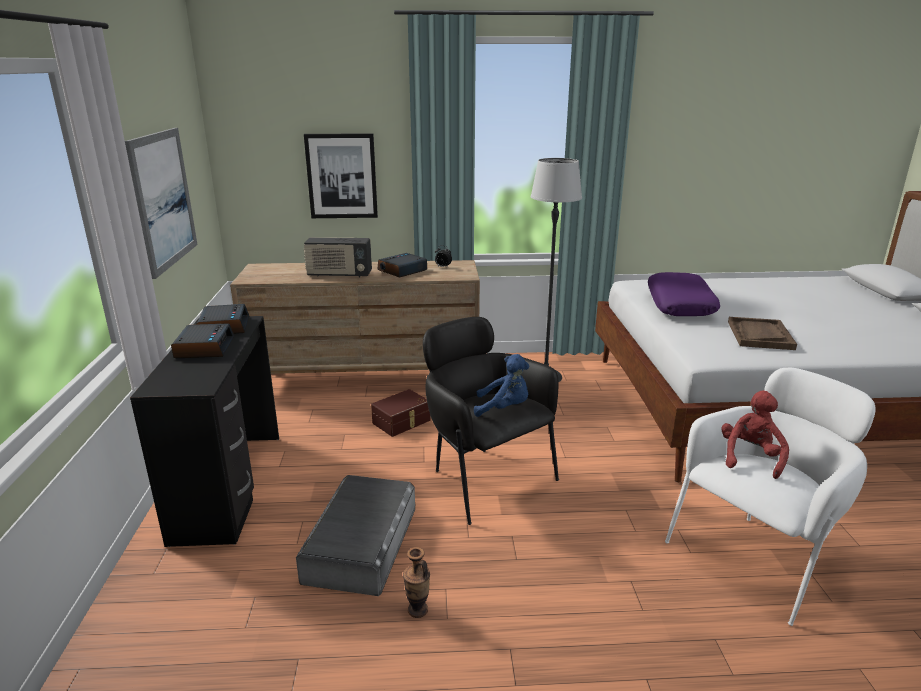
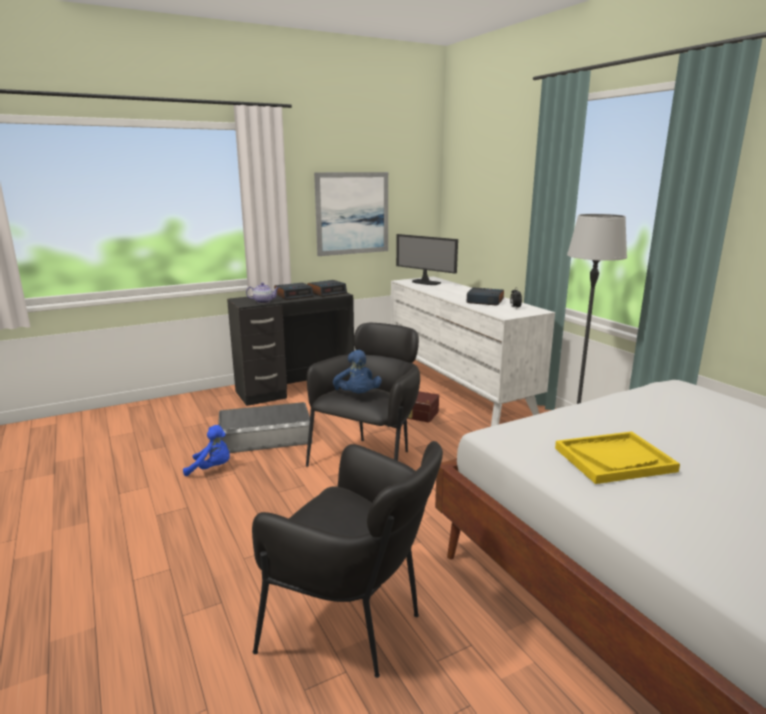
camera: 65 degrees right, 5 degrees down
(208, 372) = (264, 302): none -> teapot
(276, 273) = (425, 283): none -> monitor
(339, 274) = (446, 292): radio -> none
(342, 176) = (499, 220): picture -> none
(366, 380) = (459, 388): brown dresser -> white dresser
(417, 610) = (212, 468): vase -> blue plush toy
(680, 305) = (647, 411): purple pillow -> none
(750, 457) = (353, 503): red plush toy -> none
(756, 556) = (353, 625): white armchair -> black armchair
(759, 335) = (614, 459): brown tray -> yellow tray

